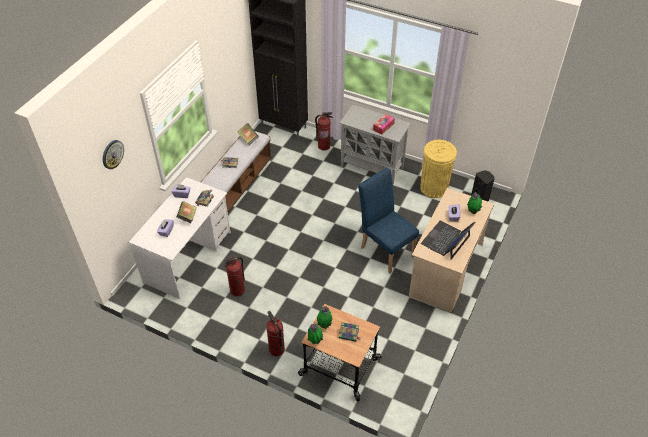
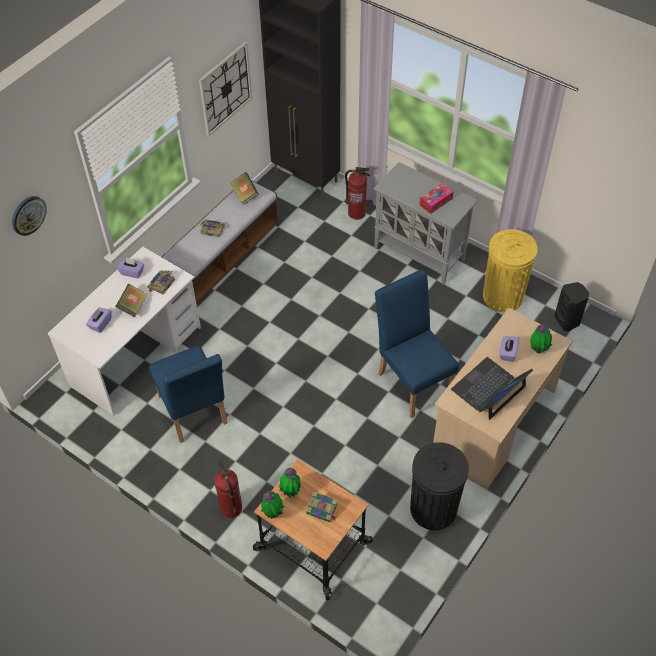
camera: 10 degrees right, 5 degrees up
(230, 65) = (225, 89): none -> wall clock
(237, 290) = (194, 414): fire extinguisher -> blue chair
(417, 330) = (433, 508): none -> black trash can

